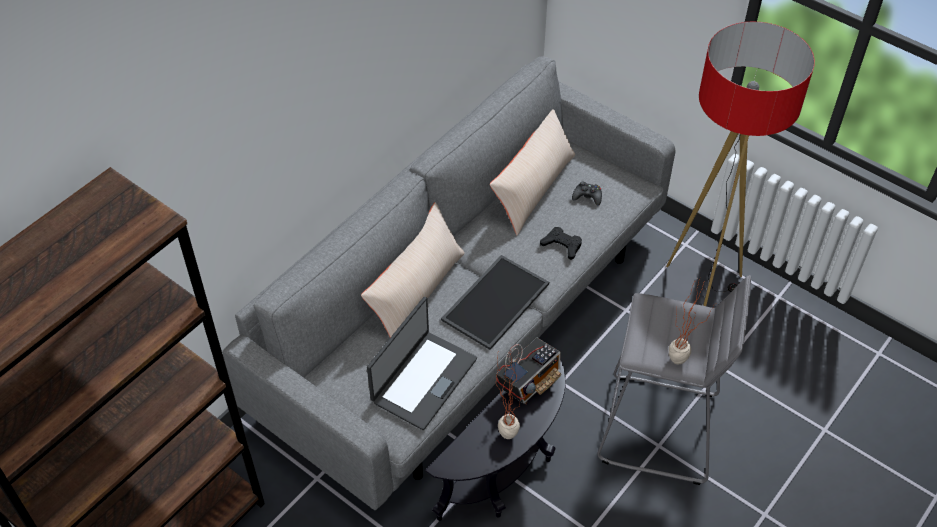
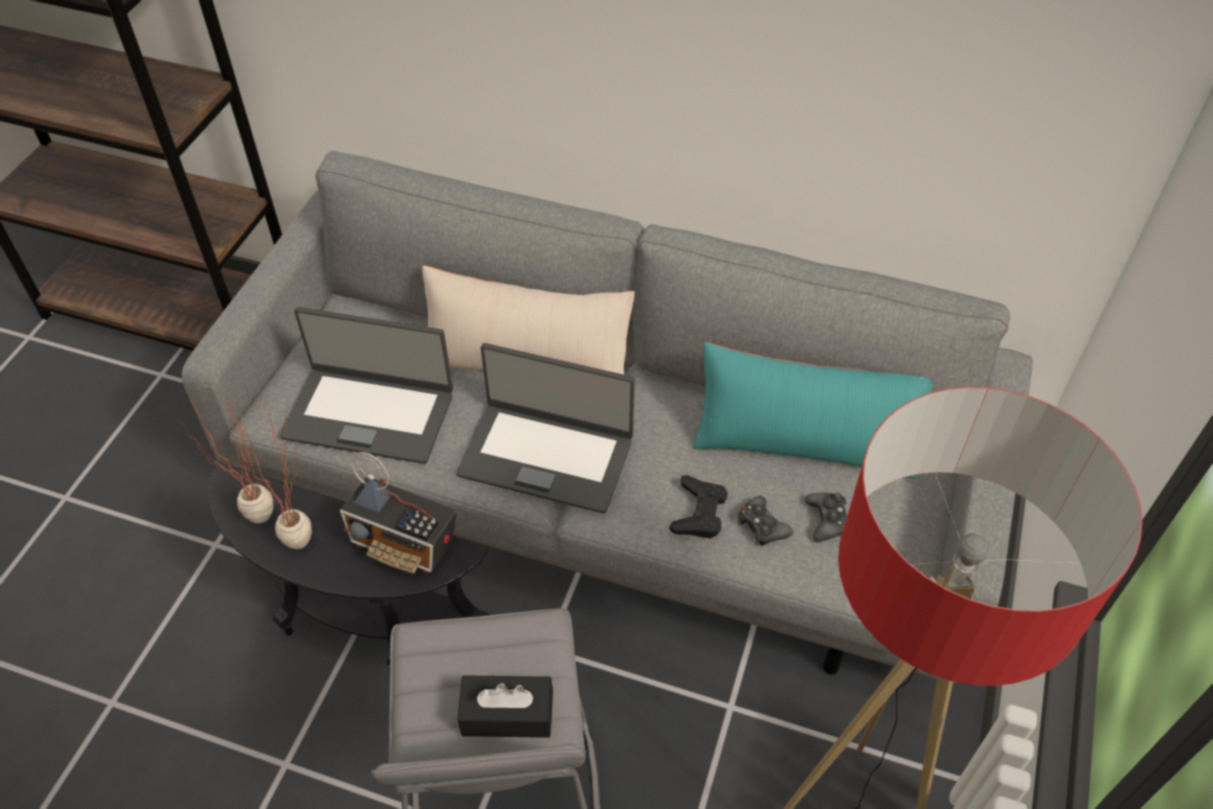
camera: 70 degrees right, 0 degrees up
(495, 300) = (546, 455): tray -> laptop
(533, 188) = (804, 442): beige pillow -> turquoise pillow
(581, 223) = (762, 526): none -> black game controller
(680, 366) = (412, 718): potted plant -> potted plant (251, 523)
(690, 328) = (507, 714): none -> black tissue box

